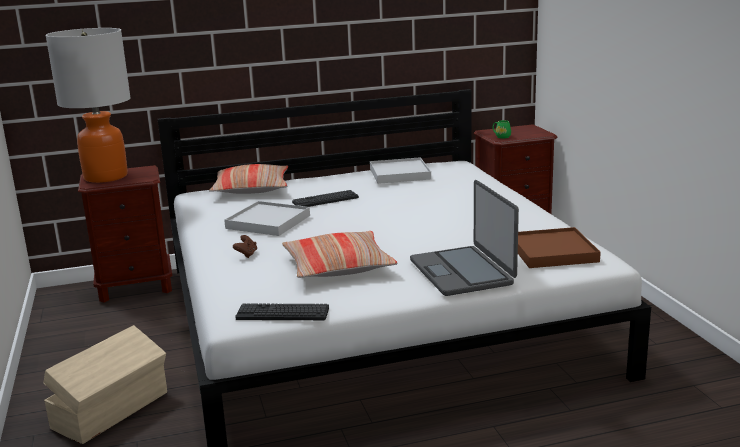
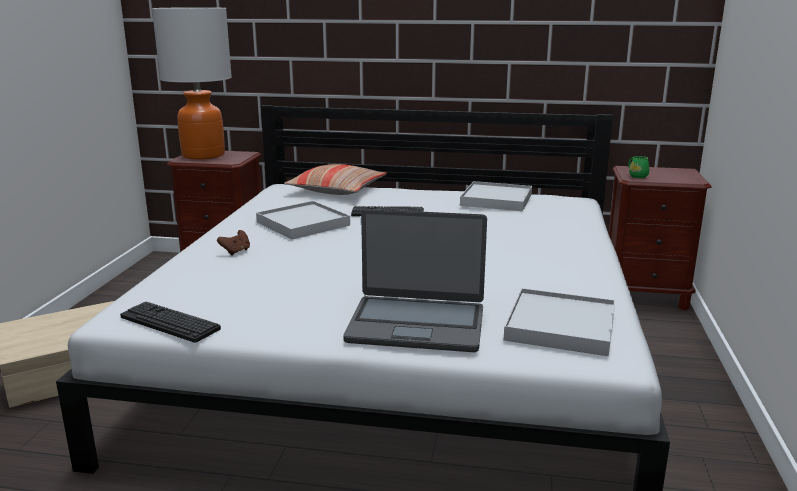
camera: 25 degrees right, 0 degrees up
(338, 267) = (298, 285): pillow -> none
(462, 272) = (416, 324): laptop -> laptop turned 90 degrees counterclockwise
(552, 252) = (560, 326): brown tray -> white tray

